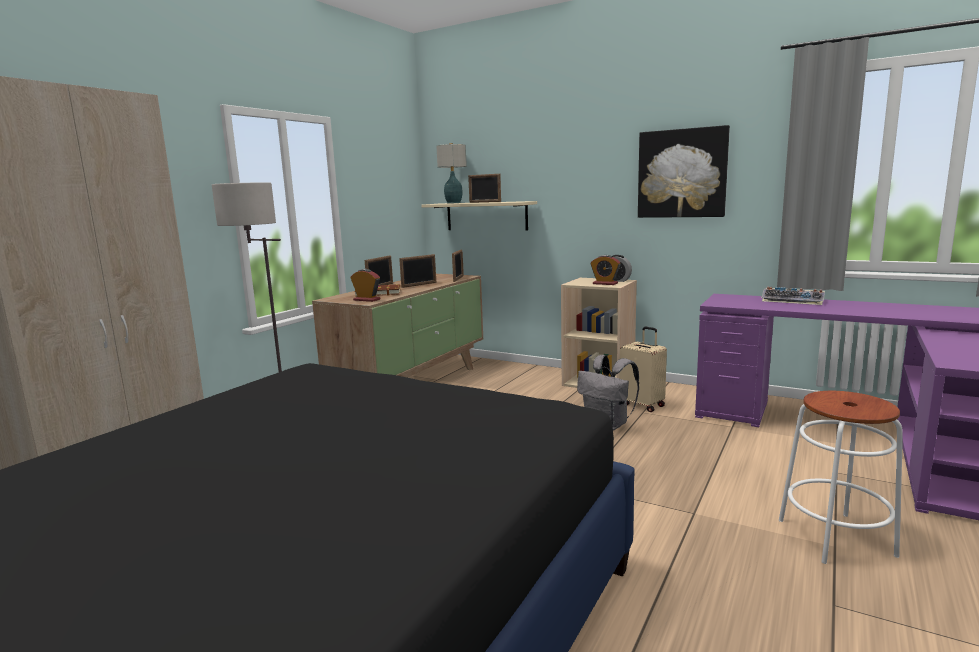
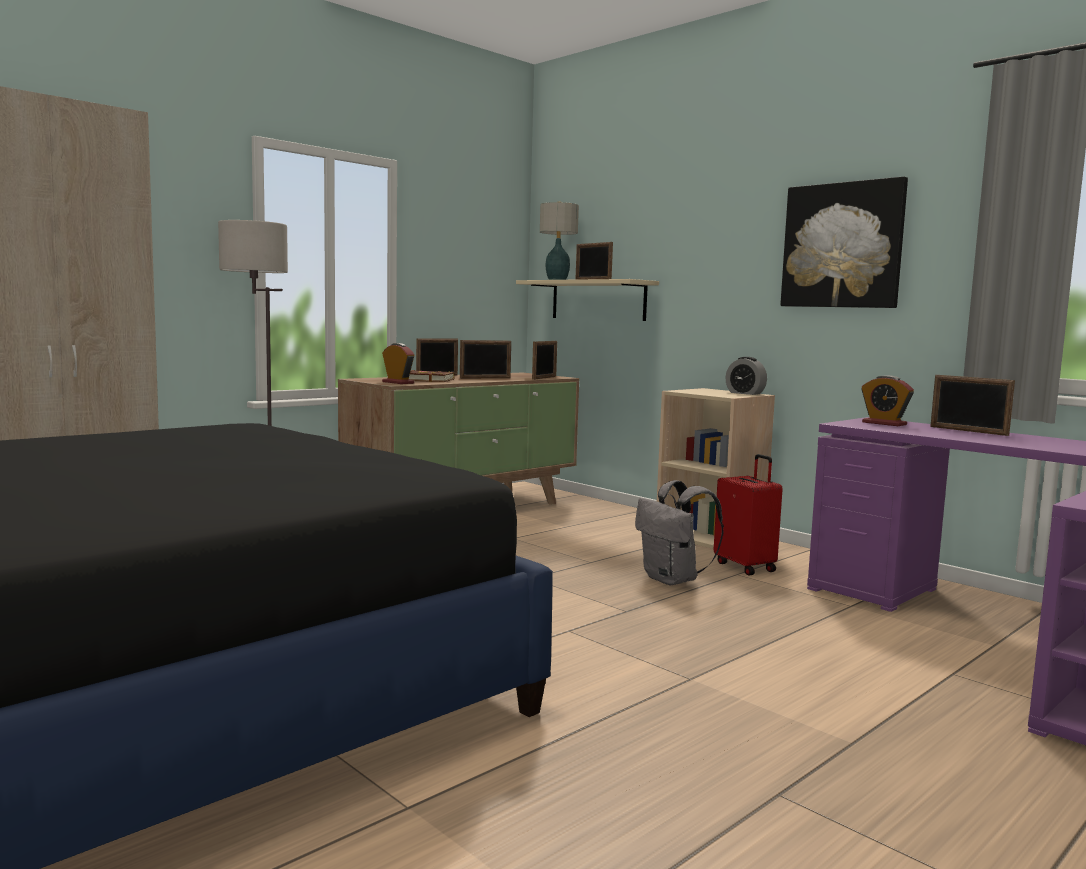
camera: 15 degrees right, 5 degrees down
(605, 283) = (722, 394): alarm clock -> alarm clock (884, 423)
(643, 405) = (746, 567): beige suitcase -> red suitcase
(793, 301) = (968, 431): keyboard -> picture frame
(835, 537) = (865, 735): white stool -> none

